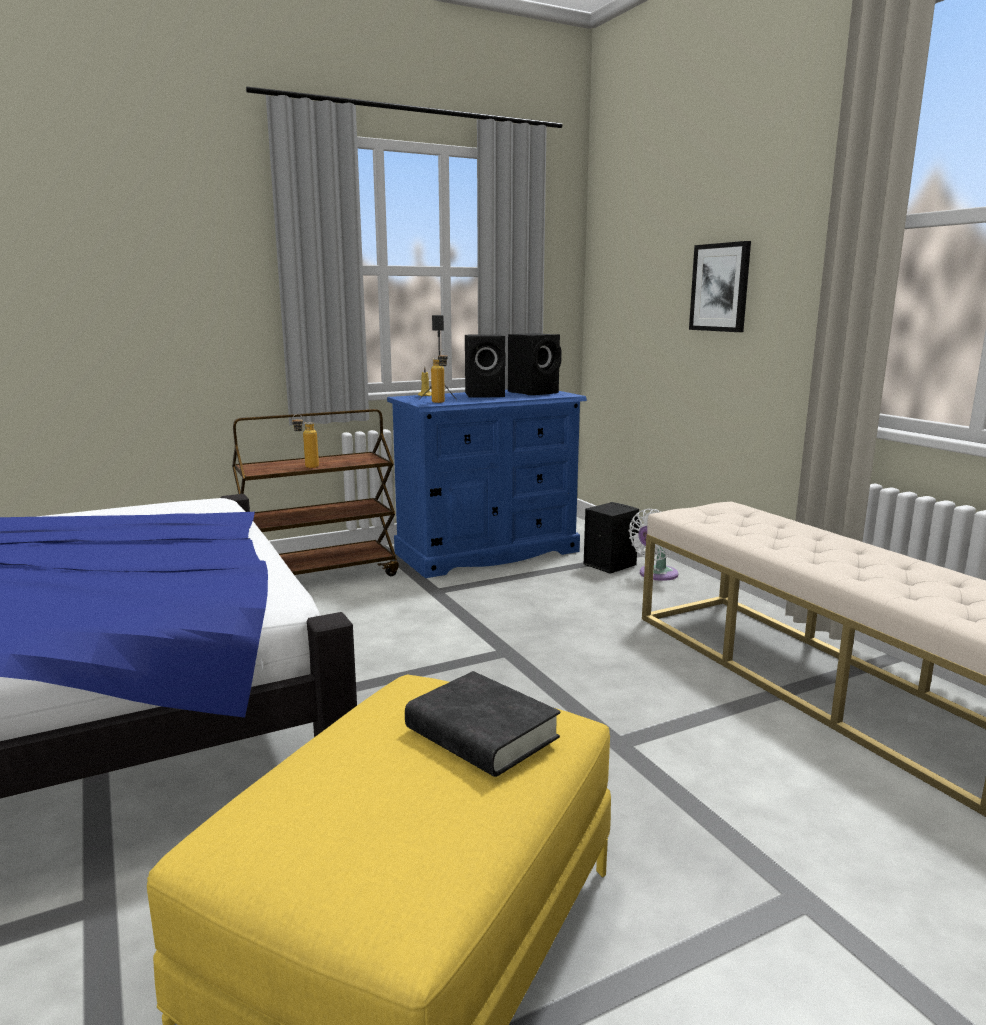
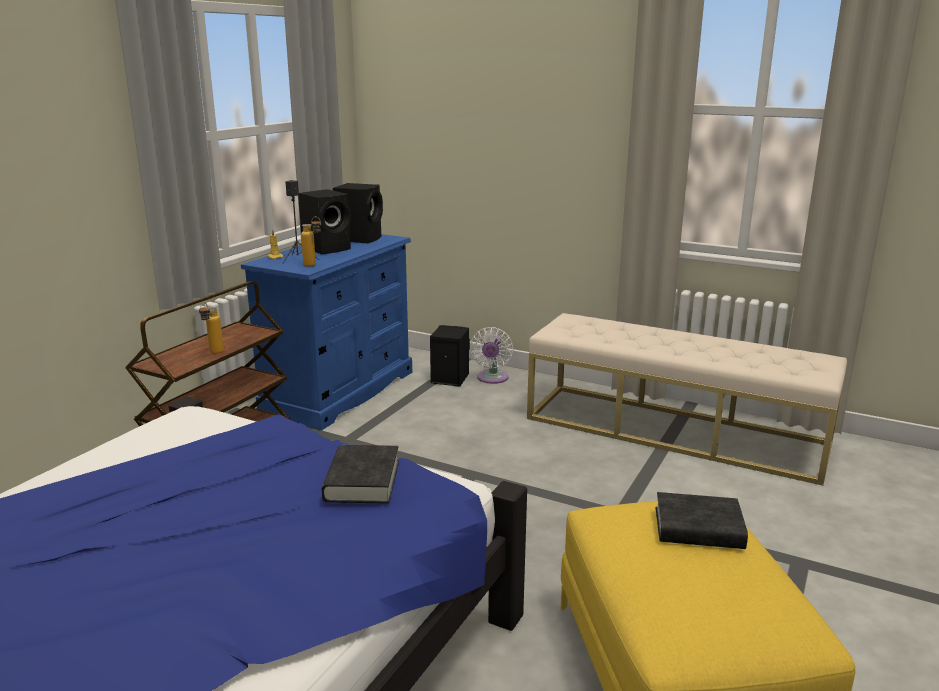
camera: 35 degrees left, 5 degrees up
(191, 566) = (362, 481): none -> black book
(720, 287) = (521, 142): picture -> none

